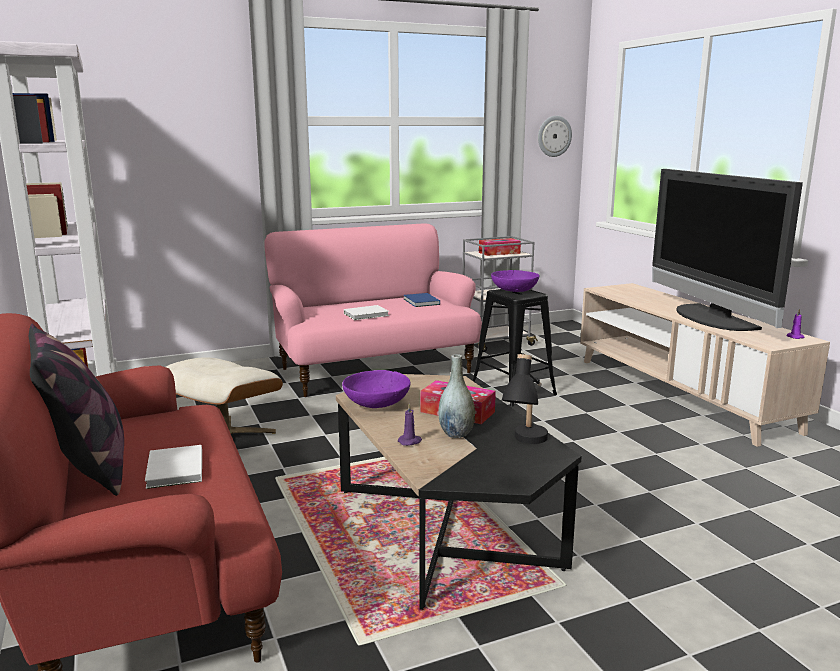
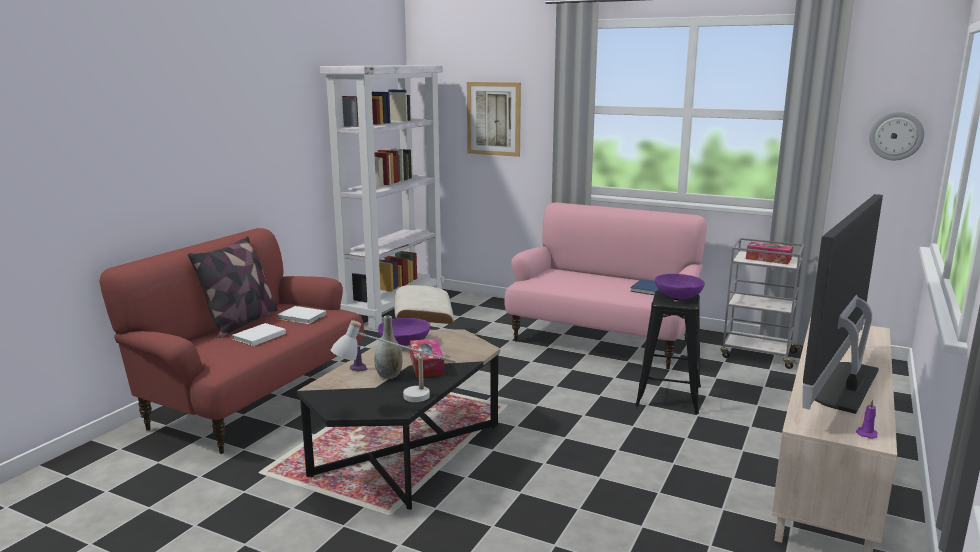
camera: 50 degrees right, 0 degrees up
(162, 137) = (493, 119): none -> picture
(367, 314) = (578, 287): white book -> white book (302, 317)
(527, 447) = (397, 399): black table lamp -> white table lamp

